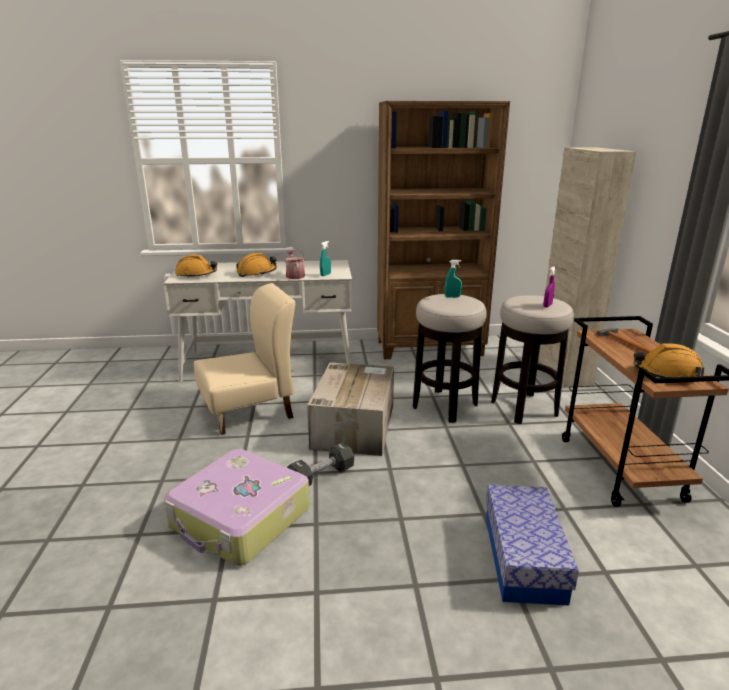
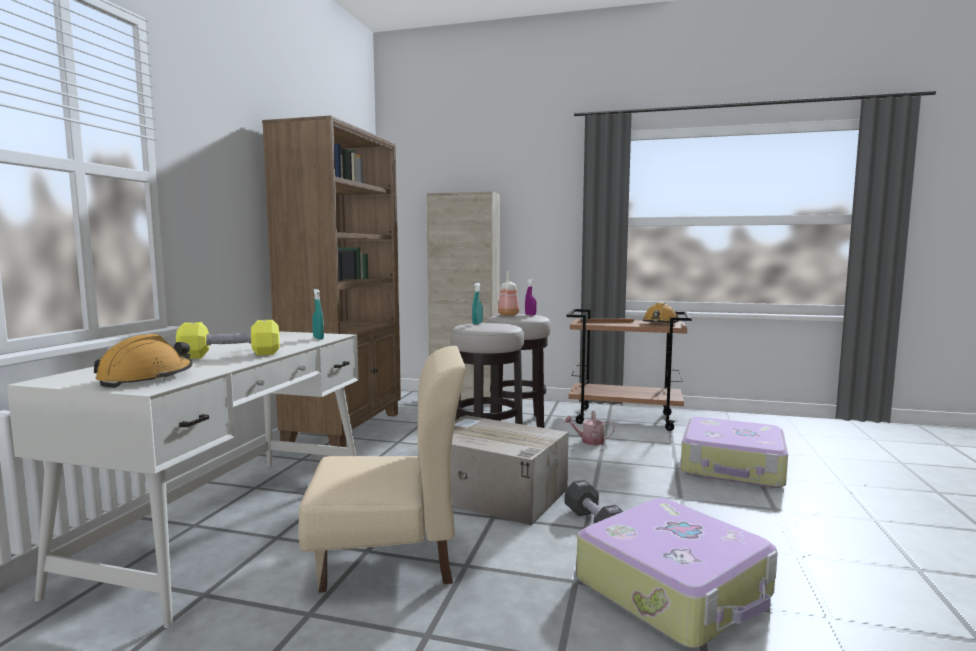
camera: 70 degrees left, 15 degrees down
(249, 411) = (389, 557): beige chair -> beige chair turned 90 degrees clockwise
(257, 273) = (230, 355): orange hard hat -> yellow dumbbell
(295, 275) = (291, 345): watering can -> watering can (589, 441)
(523, 558) = (733, 467): storage box -> suitcase
(531, 298) = (508, 315): none -> bottle

